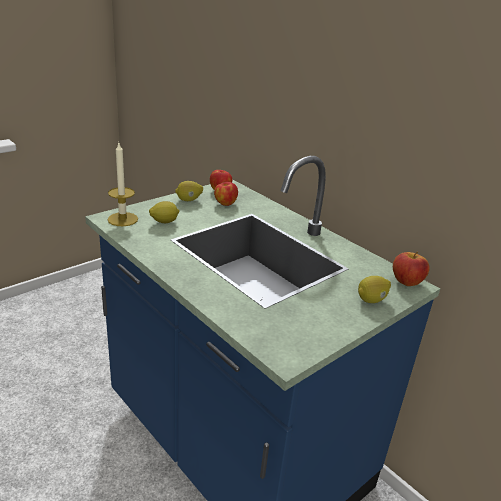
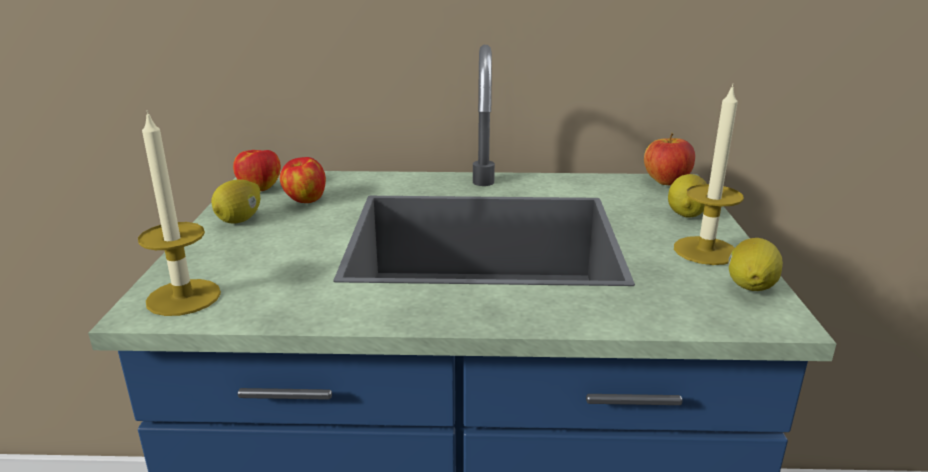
camera: 45 degrees left, 5 degrees down
(164, 222) = (268, 264): lemon -> lemon (750, 288)
(333, 318) = (705, 250): none -> candle

